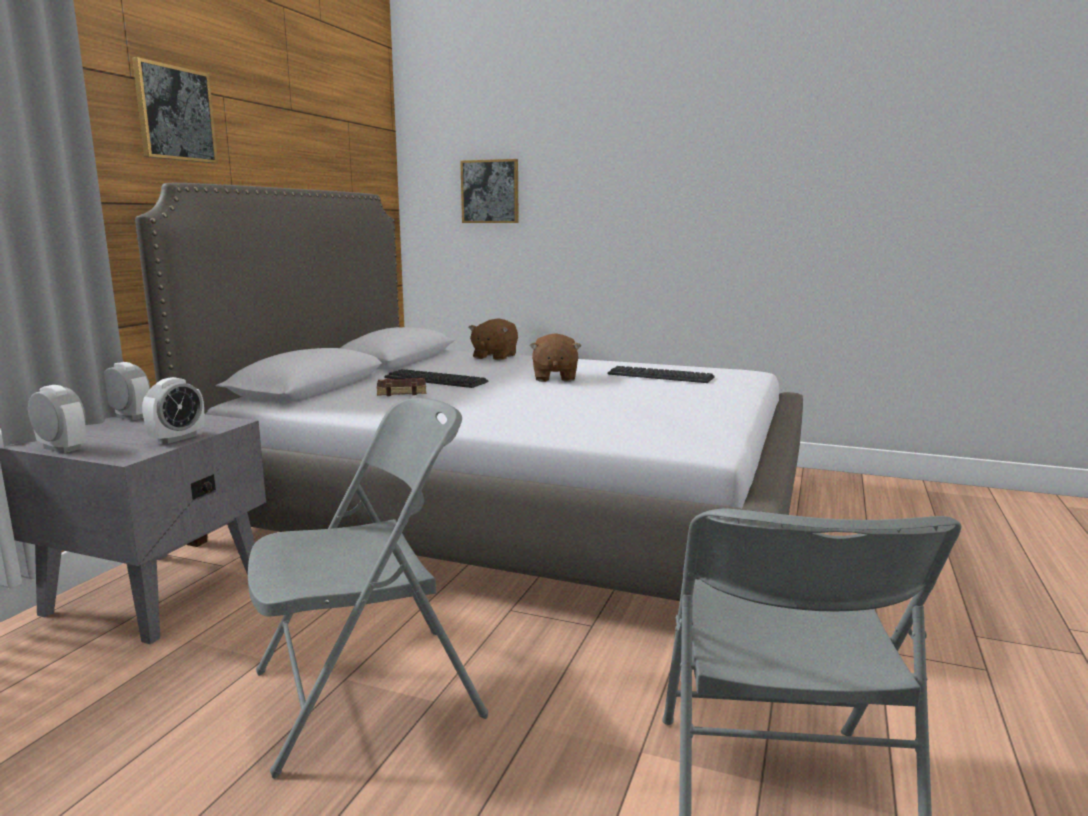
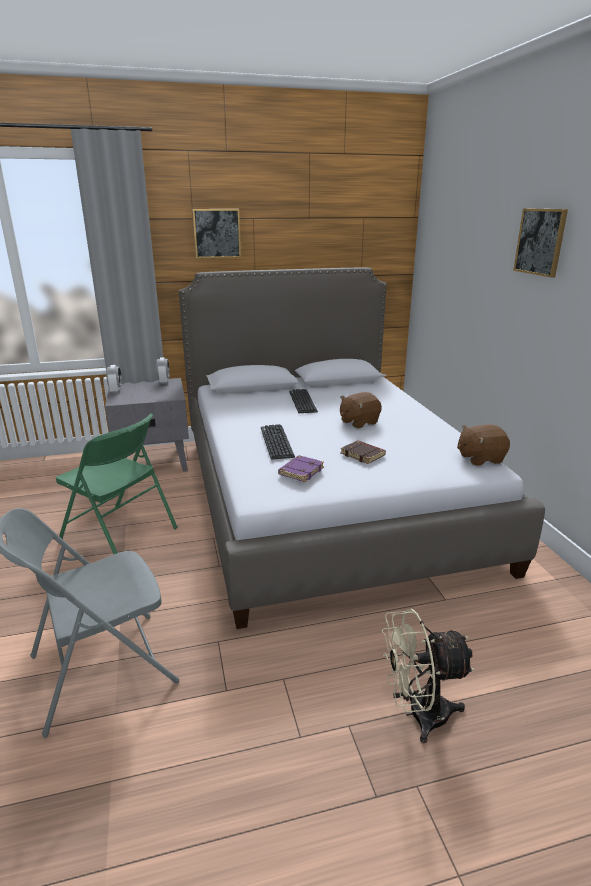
camera: 55 degrees right, 10 degrees up
(177, 438) = (145, 399): alarm clock -> none
(367, 694) = (118, 534): grey chair -> green chair
(402, 391) = (270, 403): brown book -> brown book (363, 455)
(490, 191) = (448, 270): picture -> picture (540, 242)
(494, 357) = (387, 394): brown plush toy -> brown plush toy (480, 458)
(660, 376) = (416, 446): keyboard -> keyboard (276, 442)
(665, 415) = (301, 471): none -> purple book
(968, 595) = (418, 714): none -> beige fan

